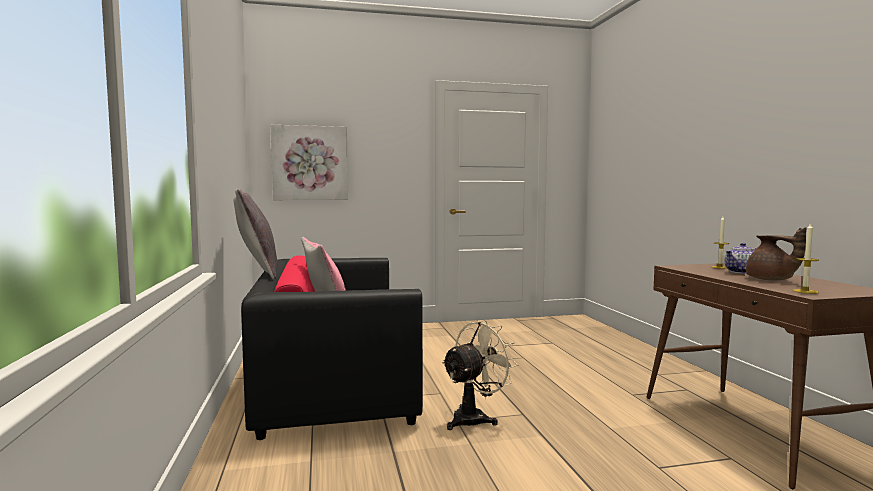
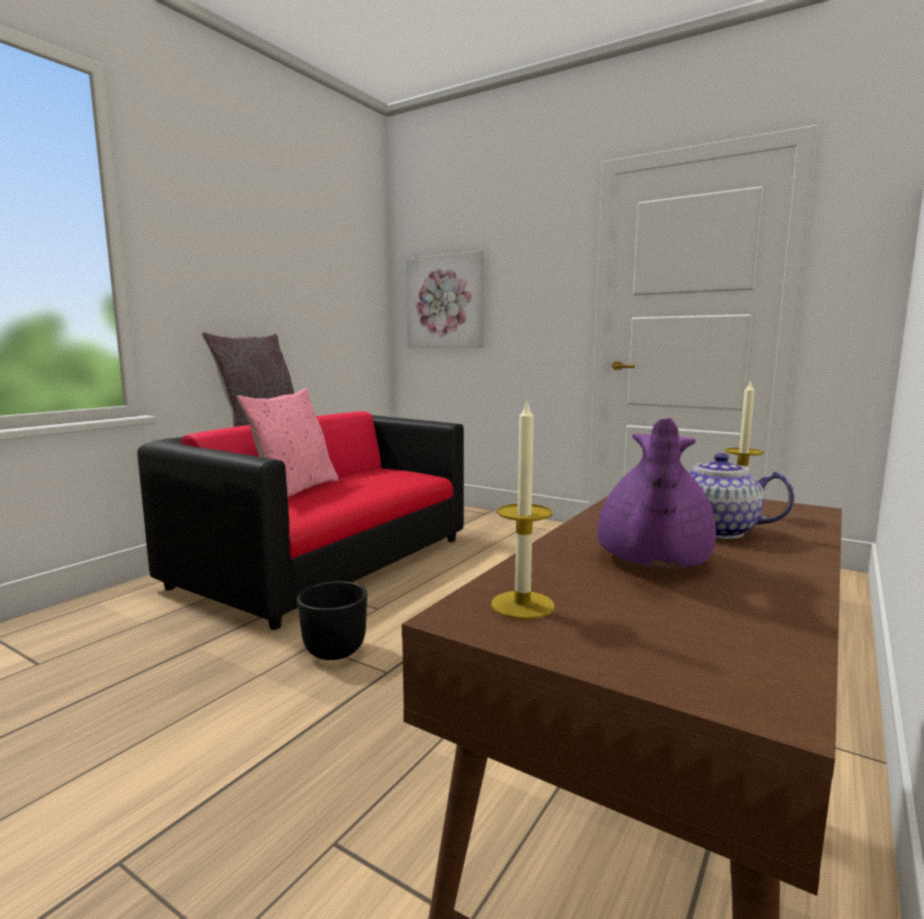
camera: 45 degrees right, 5 degrees up
(475, 418) = (334, 650): beige fan -> black planter
(771, 280) = (651, 561): brown teapot -> purple teapot

